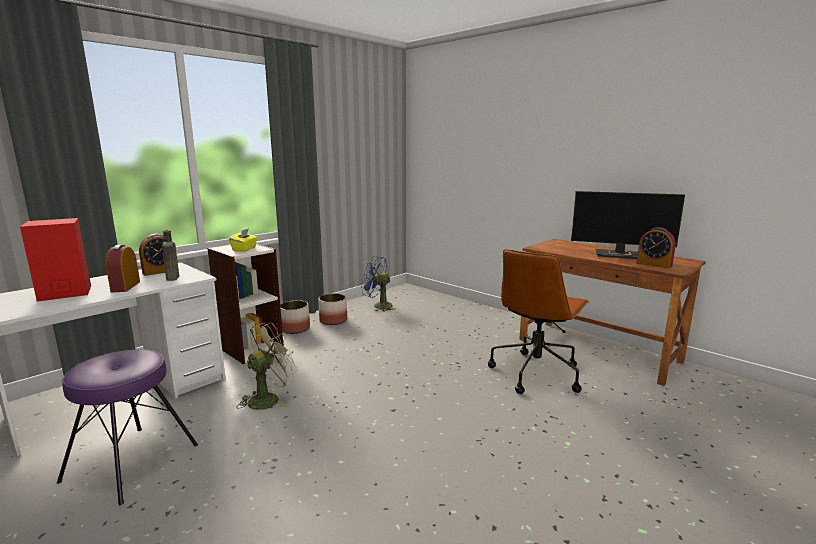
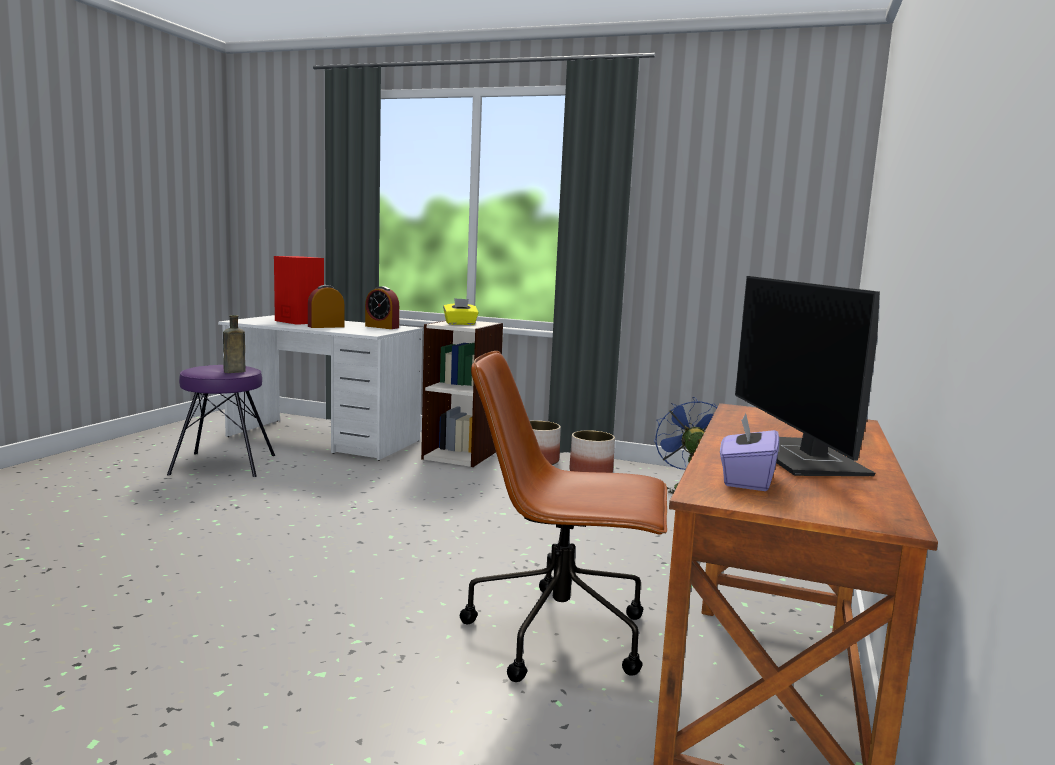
camera: 65 degrees right, 5 degrees down
(172, 278) = (361, 330): brown bottle -> brown bottle (233, 372)
(269, 399) = (352, 483): green fan -> none
(654, 264) = (745, 480): alarm clock -> purple tissue box

